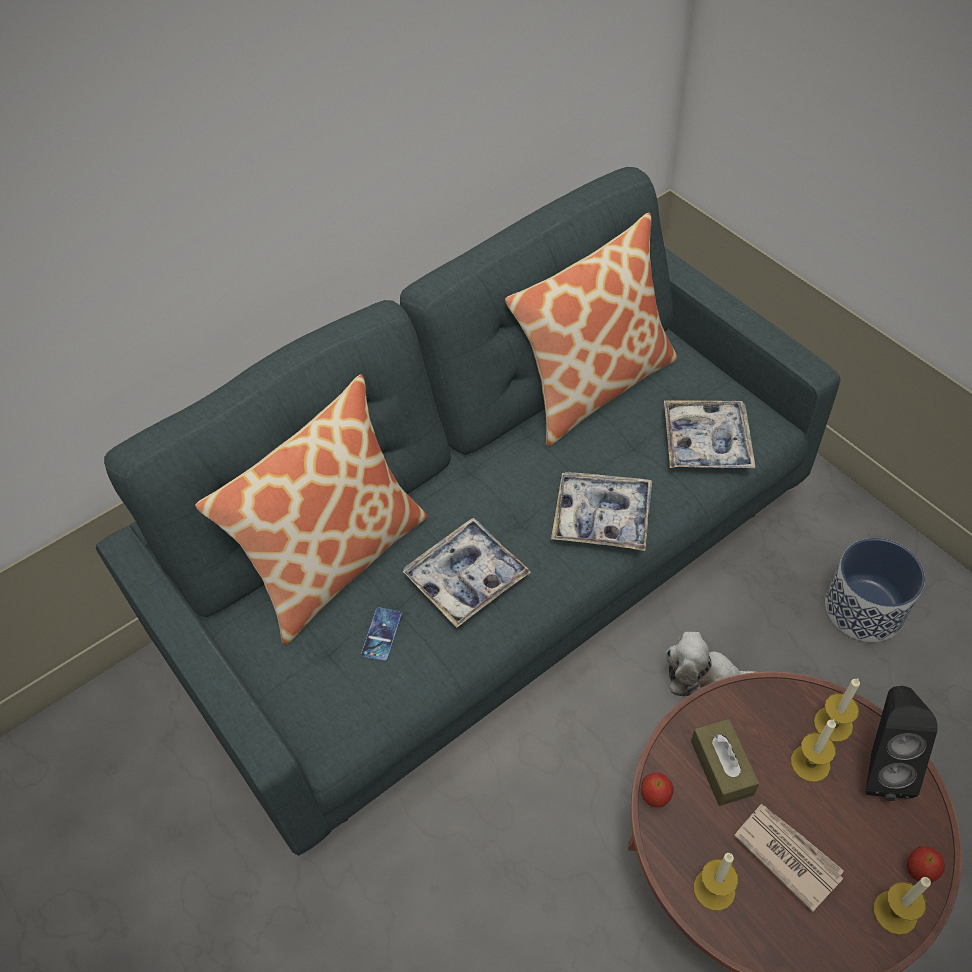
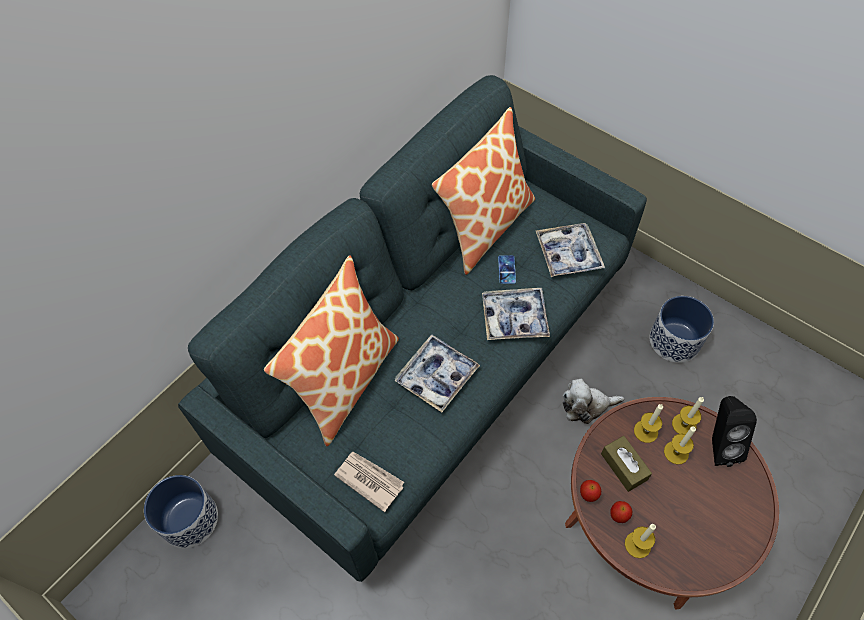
camera: 15 degrees left, 5 degrees up
(103, 722) = (190, 519): none -> planter
(381, 634) = (391, 426): phone -> phone (506, 269)
(787, 855) = (676, 513): newspaper -> newspaper (369, 480)
(895, 912) = (746, 534): candle -> candle (646, 431)
(918, 871) = (754, 506): apple -> apple (618, 516)

